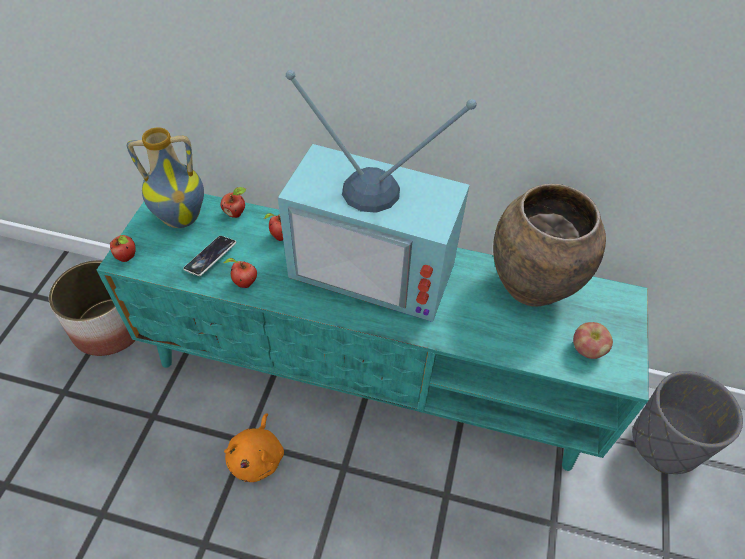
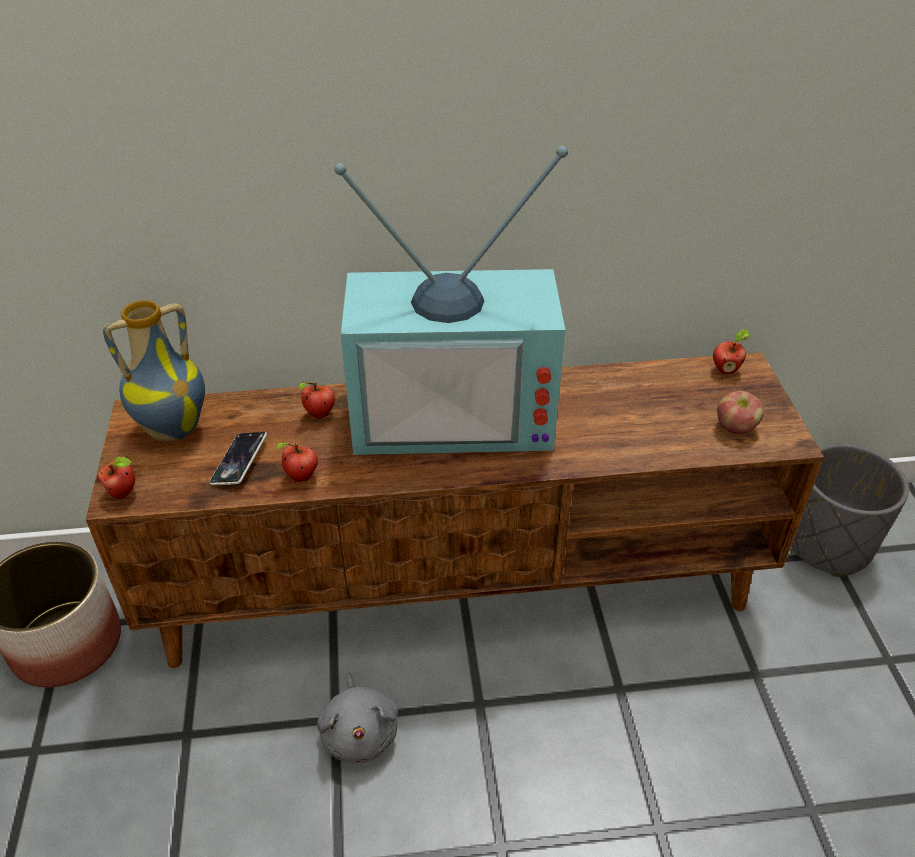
camera: 20 degrees left, 10 degrees down
(236, 213) = (245, 405): apple -> apple (726, 369)
(257, 457) = (360, 732): orange plush toy -> grey plush toy
(371, 374) = (459, 584): turquoise tv stand -> brown tv stand
(530, 287) = (641, 385): brown vase -> none

